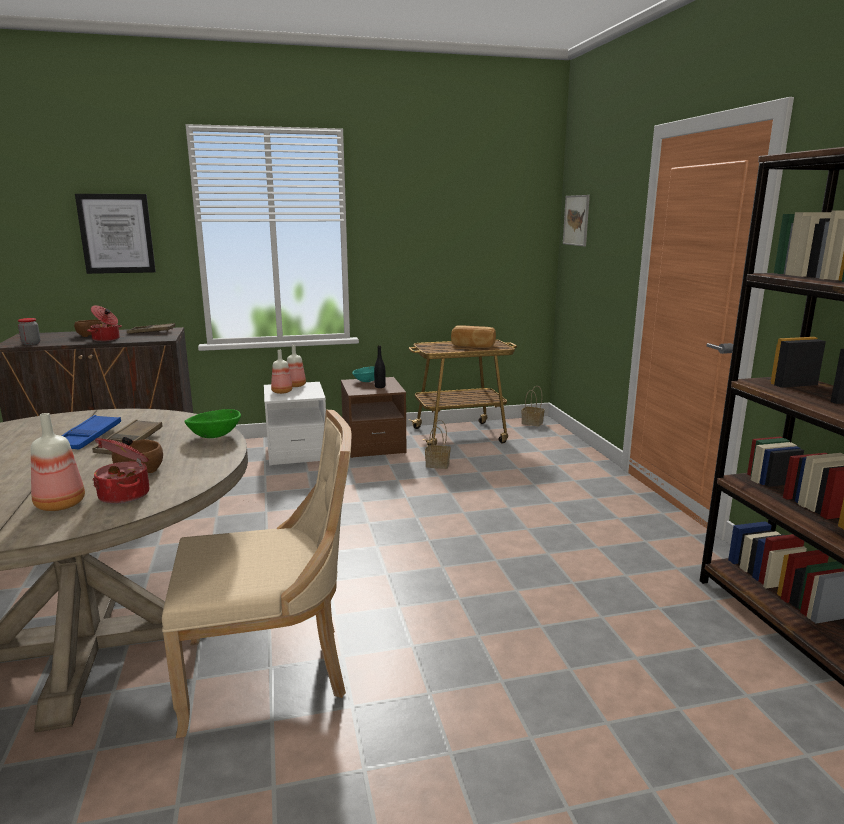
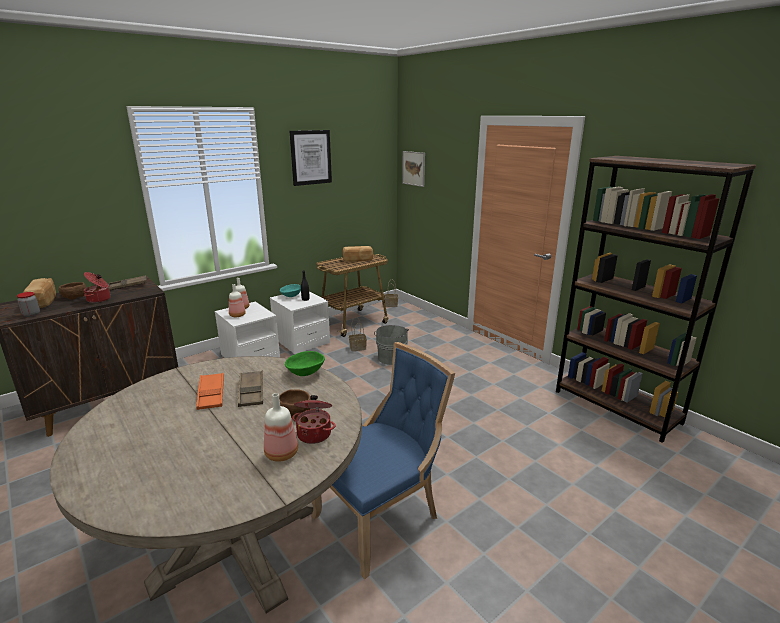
camera: 25 degrees left, 5 degrees up
(59, 336) = (44, 301): none -> bread
(88, 437) = (211, 394): blue tray -> orange tray
(116, 234) = (72, 203): picture -> picture (311, 157)
(271, 672) = (381, 518): beige chair -> blue chair
(373, 446) = (301, 341): brown nightstand -> white nightstand
(473, 484) = (391, 357): none -> grey bucket

